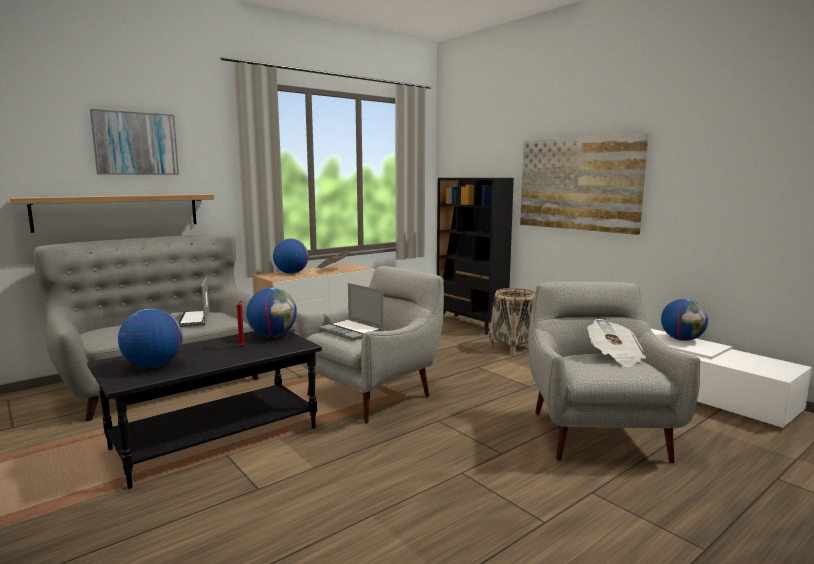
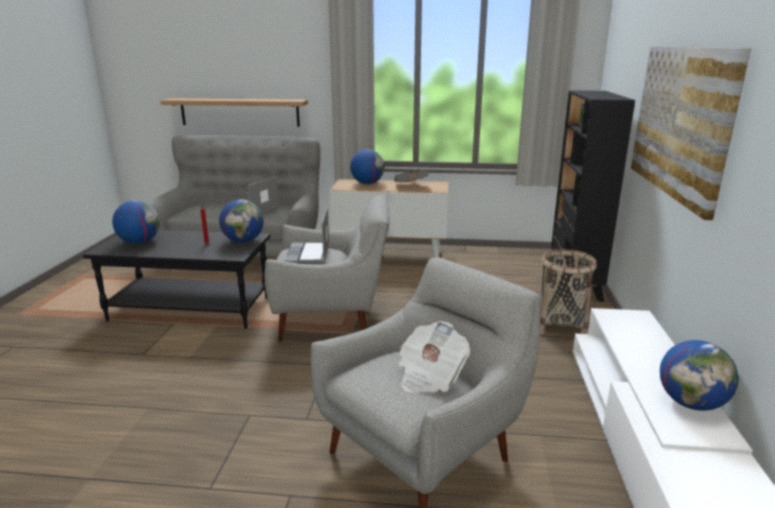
camera: 45 degrees right, 10 degrees up
(135, 143) = (252, 54): picture -> none

